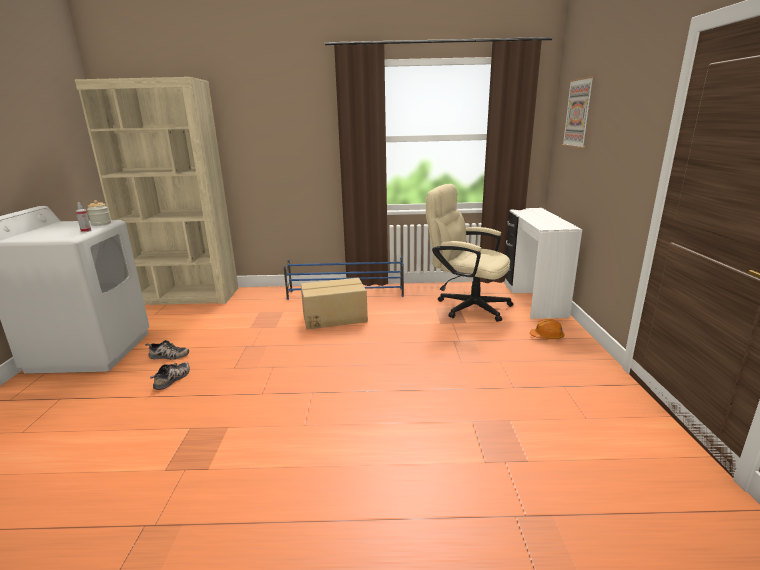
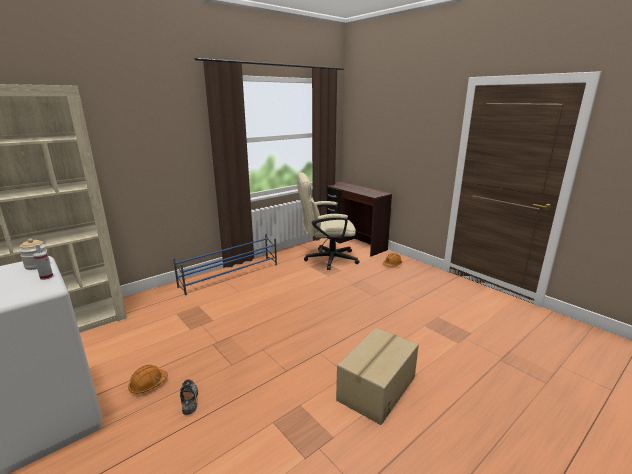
camera: 40 degrees left, 0 degrees up
(168, 356) = (148, 384): shoe -> orange hard hat
(334, 317) = (250, 296): cardboard box -> cardboard box (375, 388)
(531, 298) = (354, 243): white desk -> brown desk
(578, 113) = (372, 120): picture -> none

